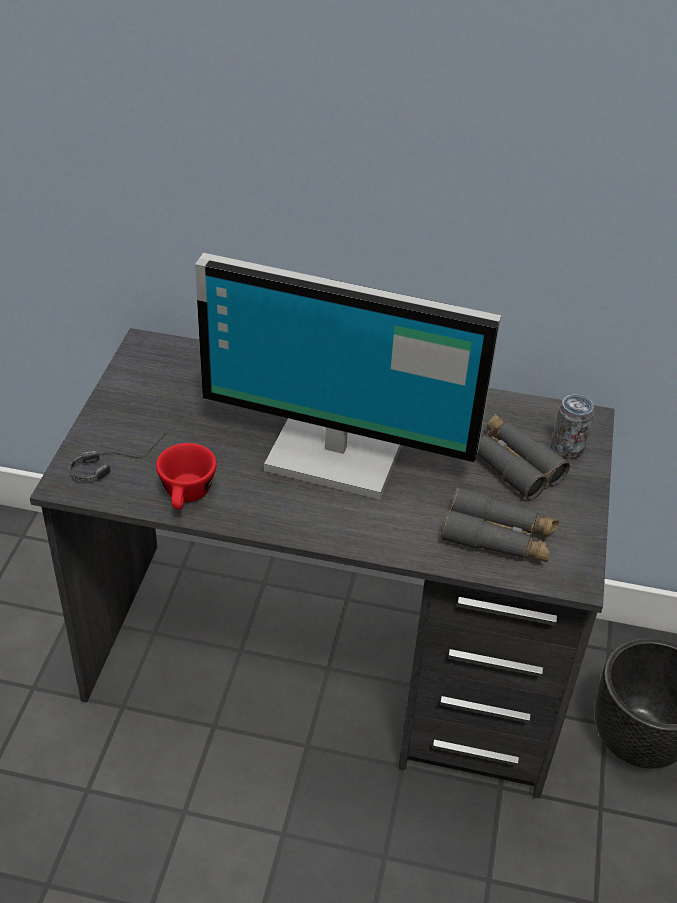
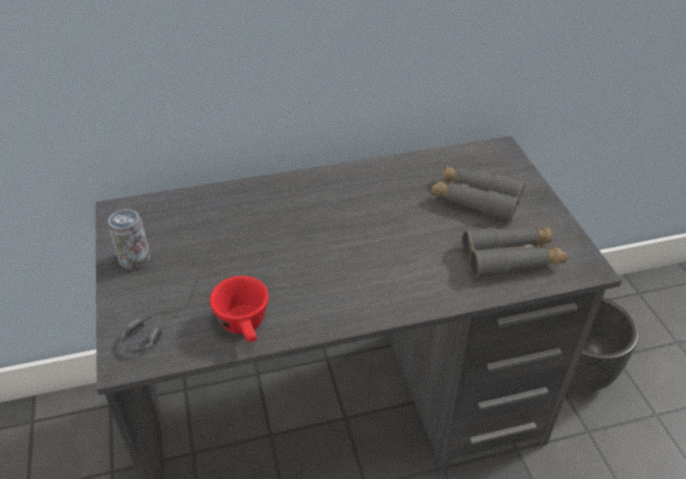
camera: 25 degrees left, 0 degrees up
(337, 451) = (342, 239): monitor -> none
(567, 448) = (504, 174): can -> can (135, 259)

